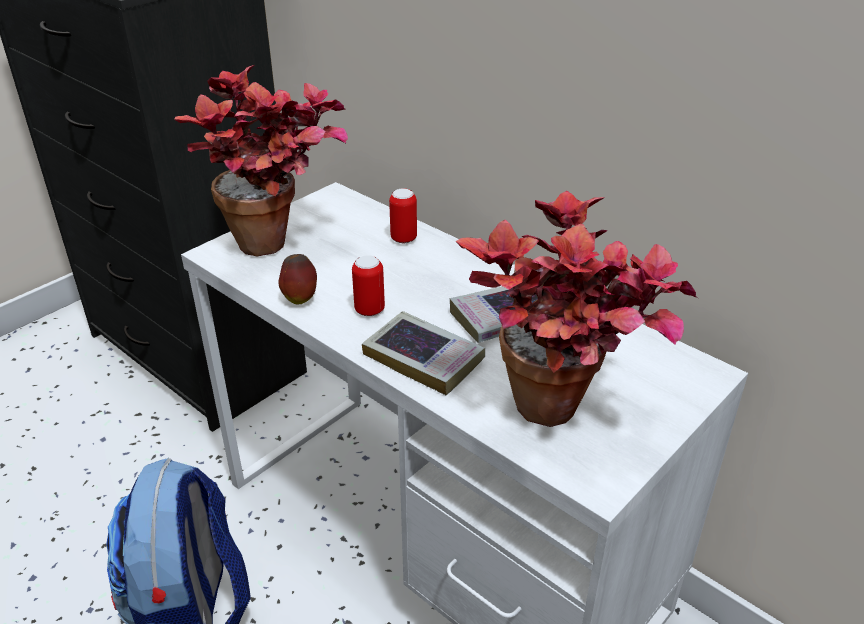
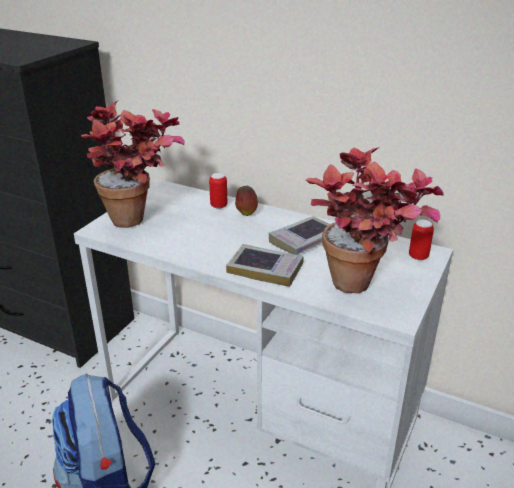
camera: 15 degrees left, 5 degrees down
(300, 298) = (169, 248): apple -> apple (246, 213)
(369, 310) = (218, 248): can -> can (418, 256)

